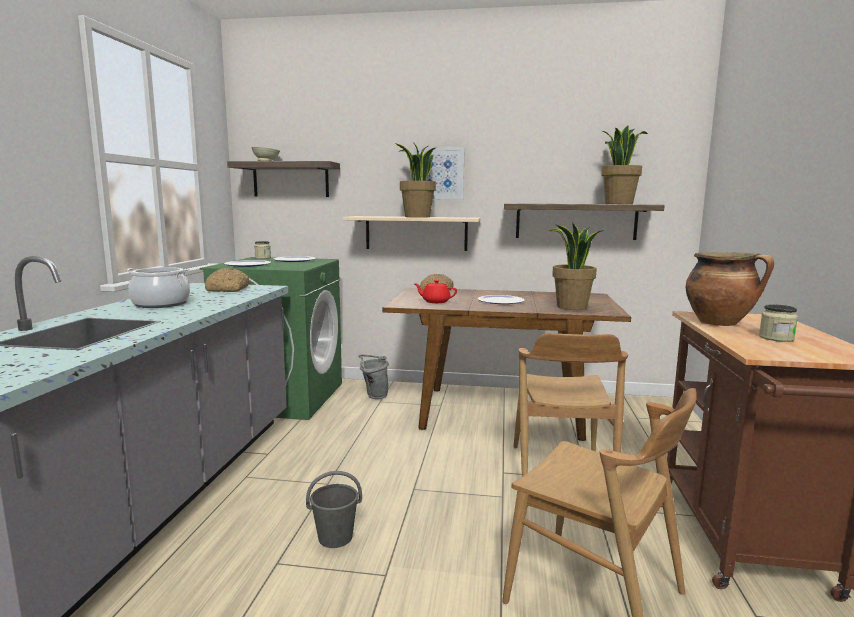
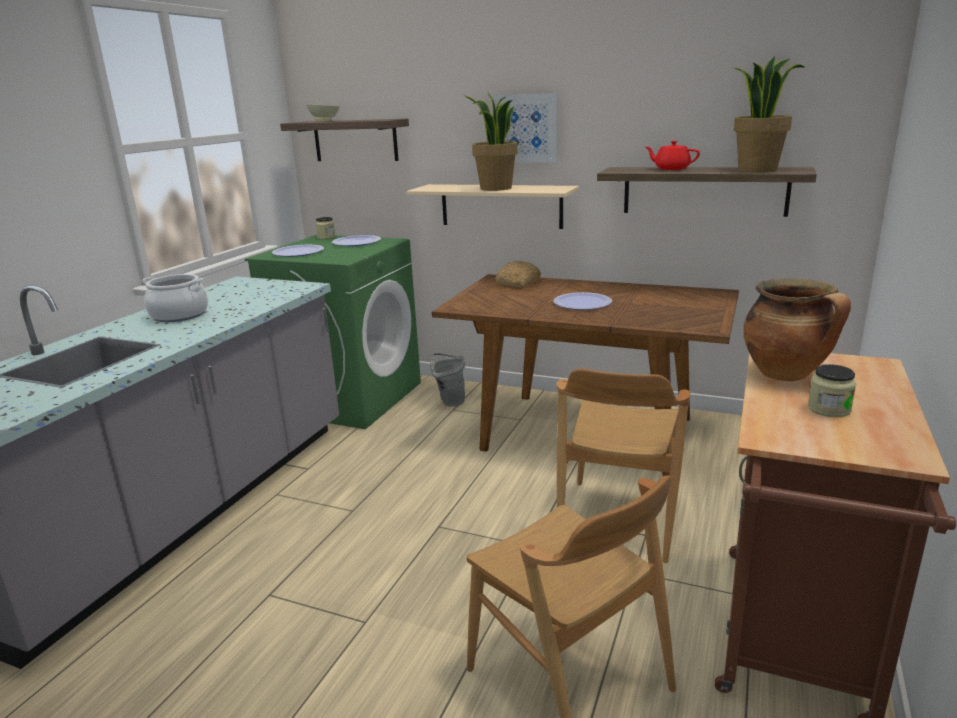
camera: 15 degrees right, 10 degrees up
(228, 289) = (262, 289): bread -> none
(334, 537) = (334, 574): grey bucket -> none
(435, 301) = (500, 302): red teapot -> red teapot (671, 169)
(571, 307) = (664, 317): potted plant -> none

